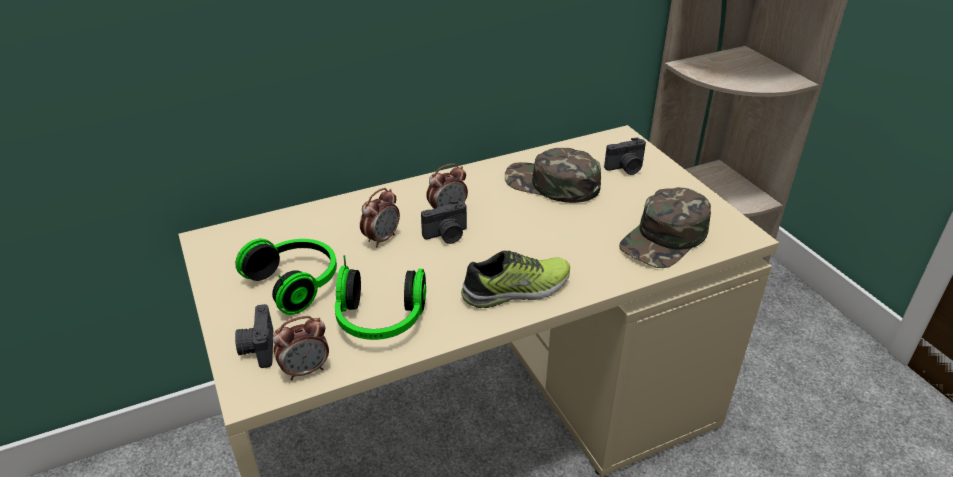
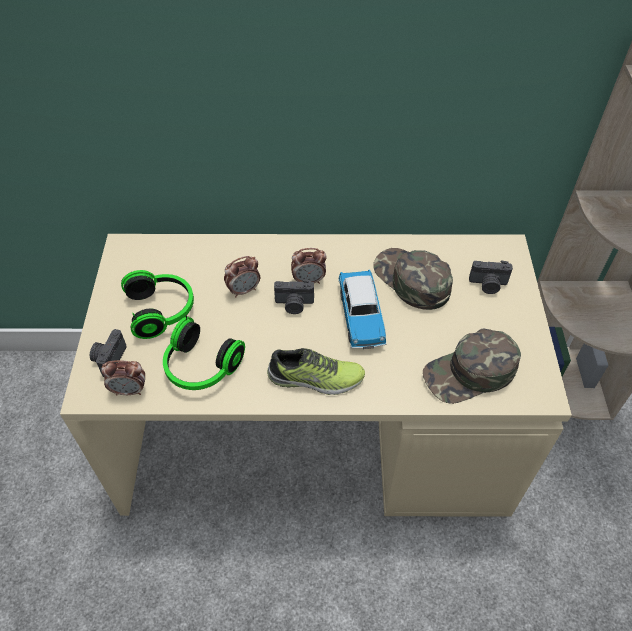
camera: 25 degrees right, 15 degrees up
(524, 225) = (361, 316): none -> toy car

